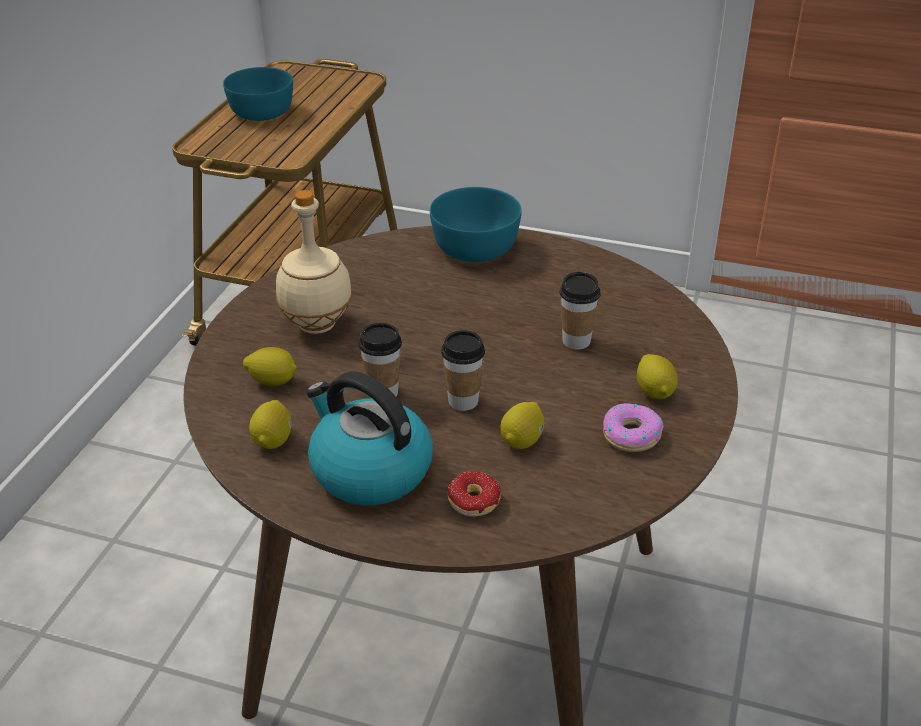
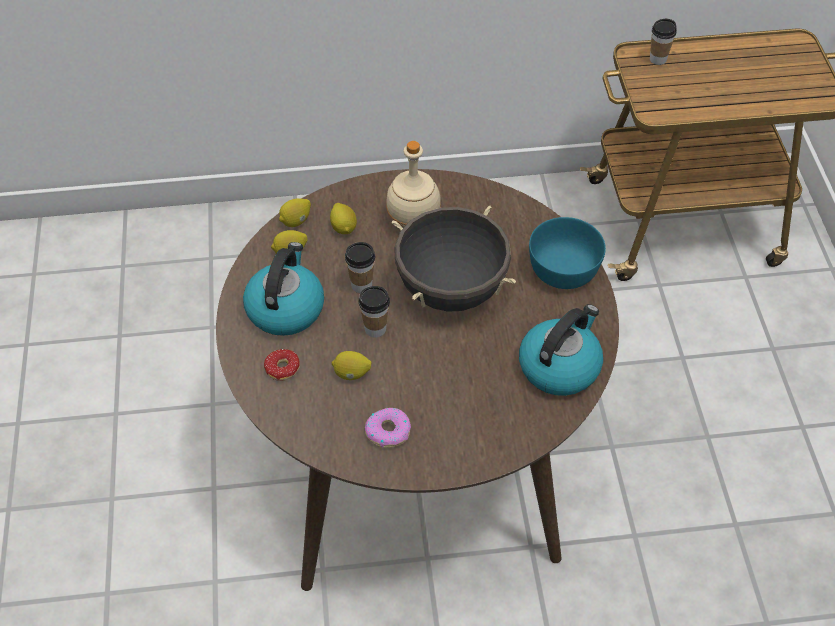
camera: 65 degrees right, 15 degrees up
(263, 112) = (715, 65): turquoise bowl -> none
(446, 327) = (451, 290): none -> black cooking pot
(576, 341) = (478, 369): cup -> cup (658, 59)
(606, 288) = (559, 366): none -> kettle
(654, 391) = (444, 432): lemon -> lemon (296, 221)

